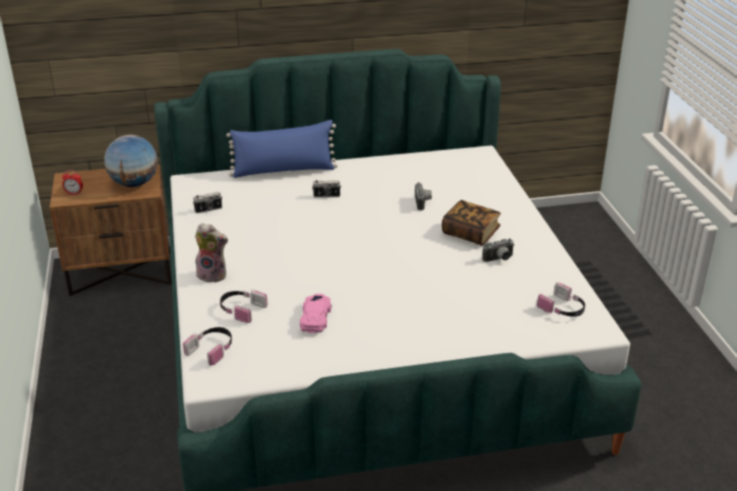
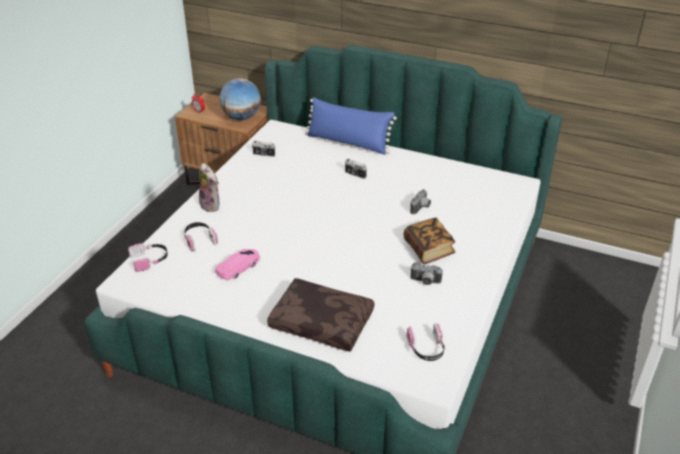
camera: 35 degrees right, 5 degrees up
(453, 327) = (323, 322): none -> brown pillow

